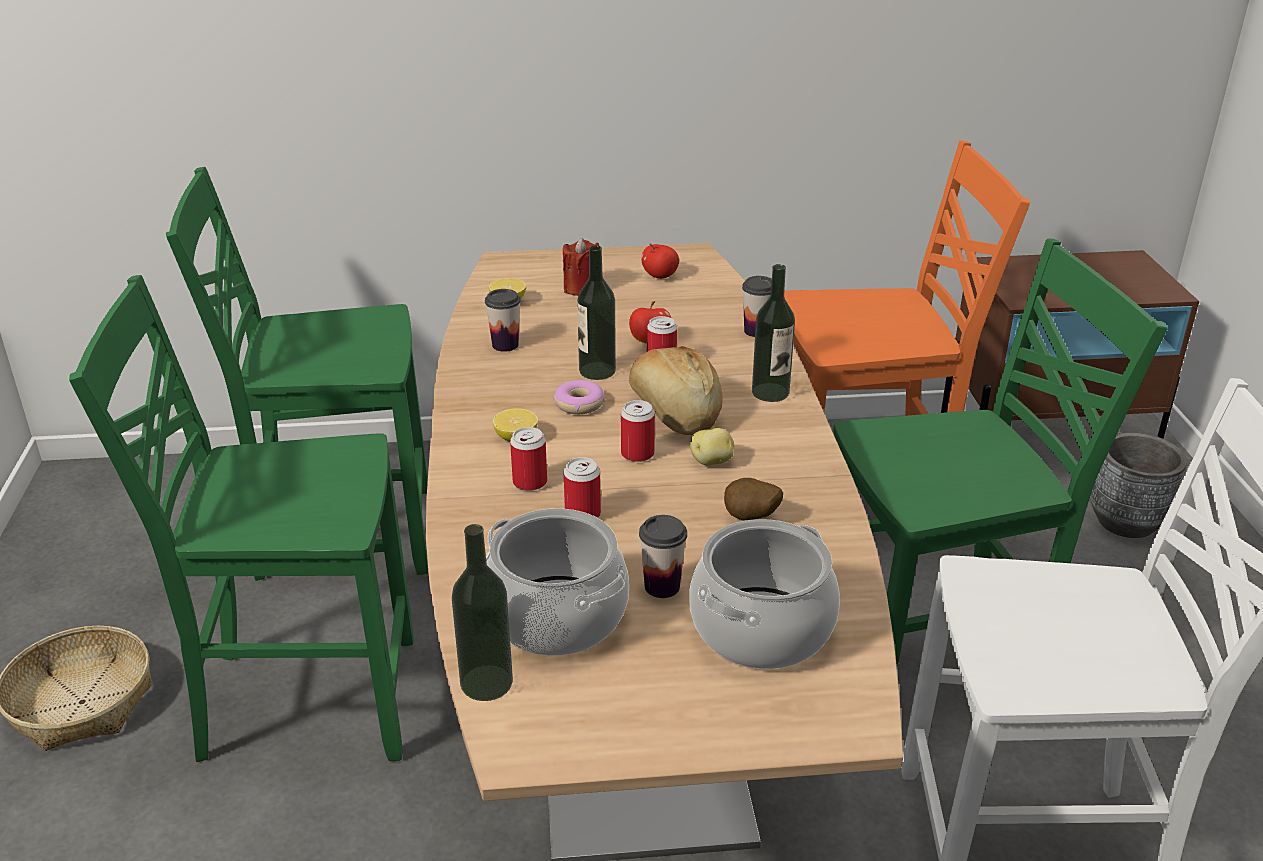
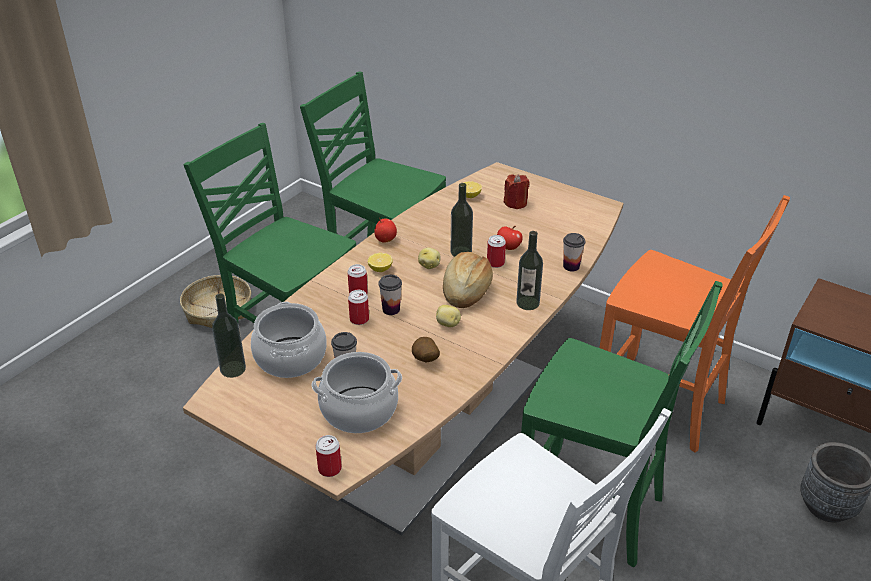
camera: 40 degrees right, 5 degrees up
(505, 345) = (438, 219): cup -> cup (391, 309)
(579, 404) = (429, 265): donut -> potato
(637, 454) = (420, 303): can -> can (329, 469)
(660, 276) = (566, 212): apple -> apple (385, 240)

